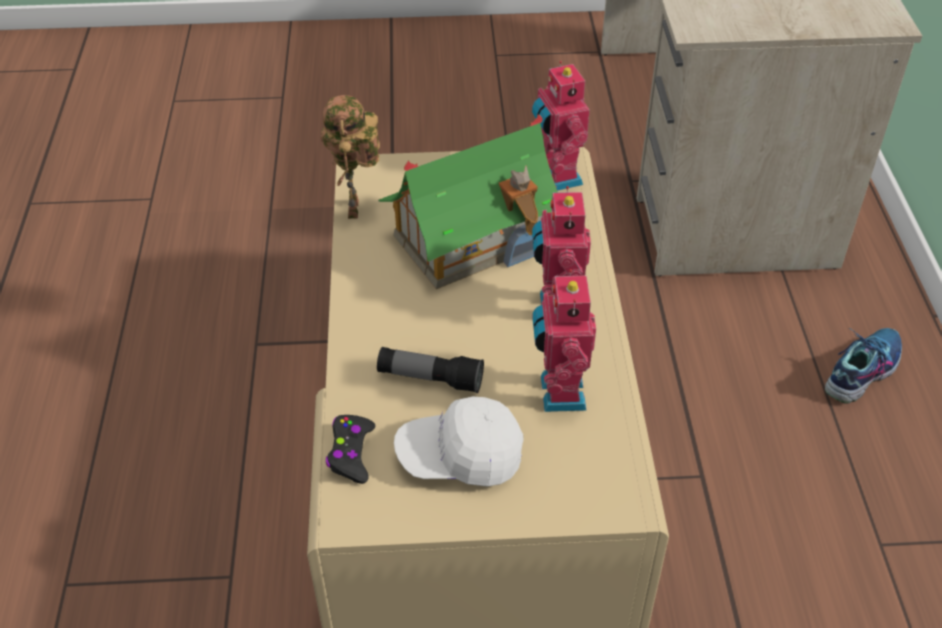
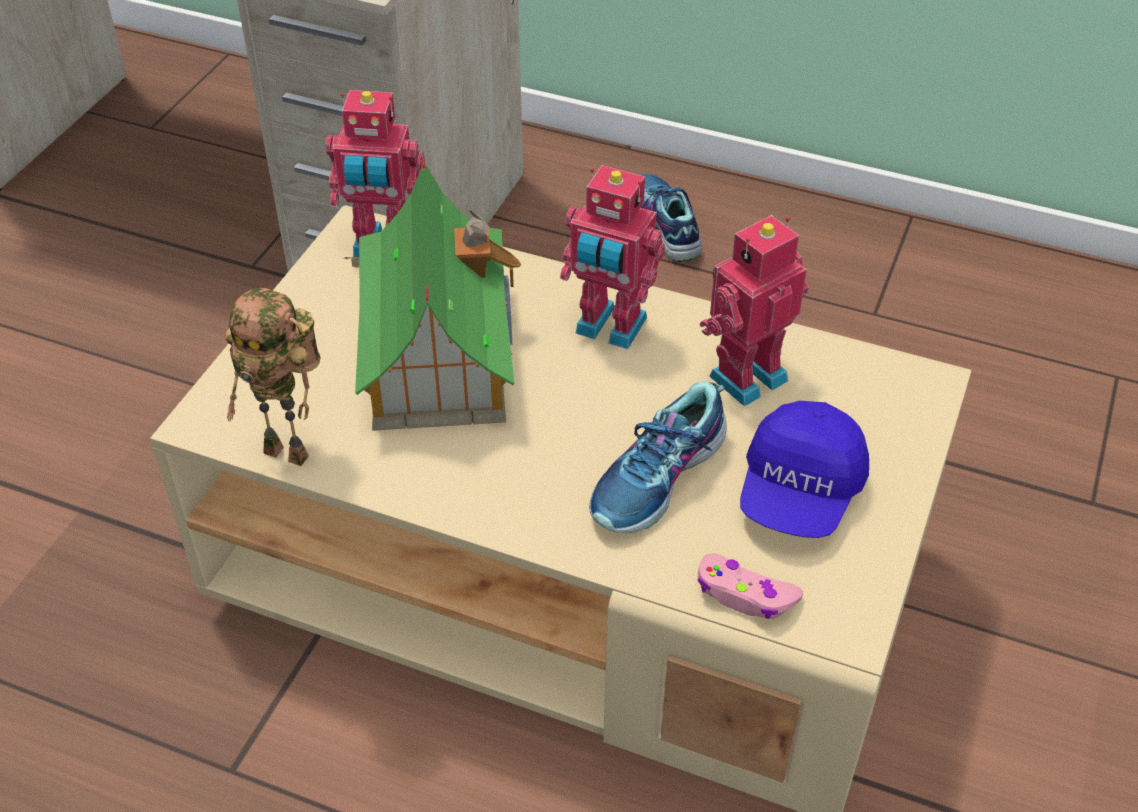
camera: 65 degrees left, 0 degrees up
(351, 453) = (745, 595): black game controller -> pink game controller
(430, 378) = (659, 478): flashlight -> shoe
(460, 457) = (799, 492): white cap -> blue cap
(558, 393) = (744, 375): toy robot -> toy robot turned 120 degrees clockwise

